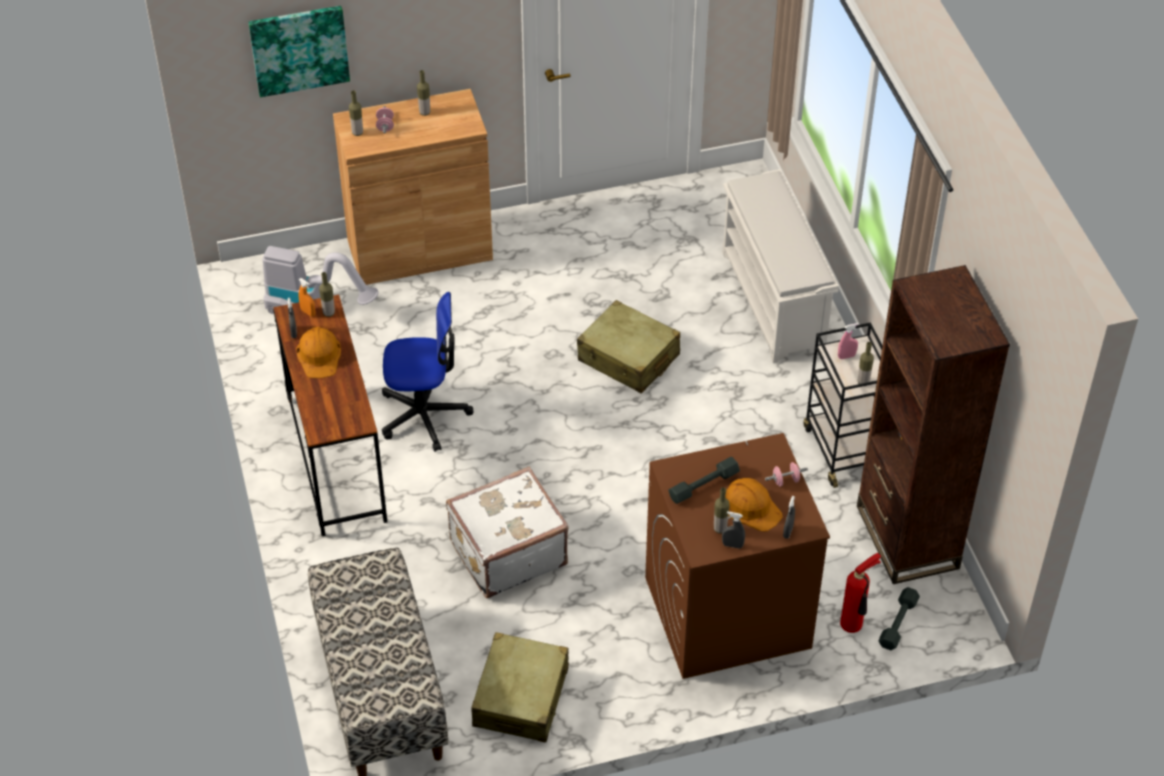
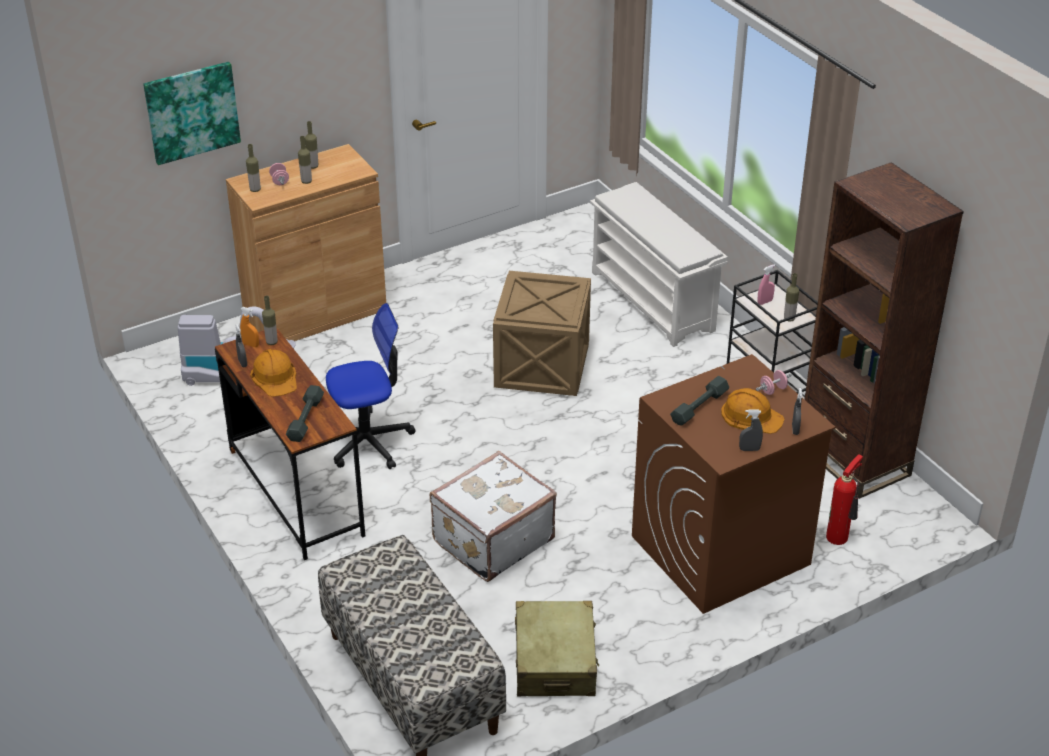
camera: 15 degrees left, 10 degrees down
(628, 358) = (542, 364): beige suitcase -> crate
(720, 529) = (731, 438): bottle -> bottle (306, 181)
(898, 622) = (878, 528): grey dumbbell -> grey dumbbell (305, 419)

